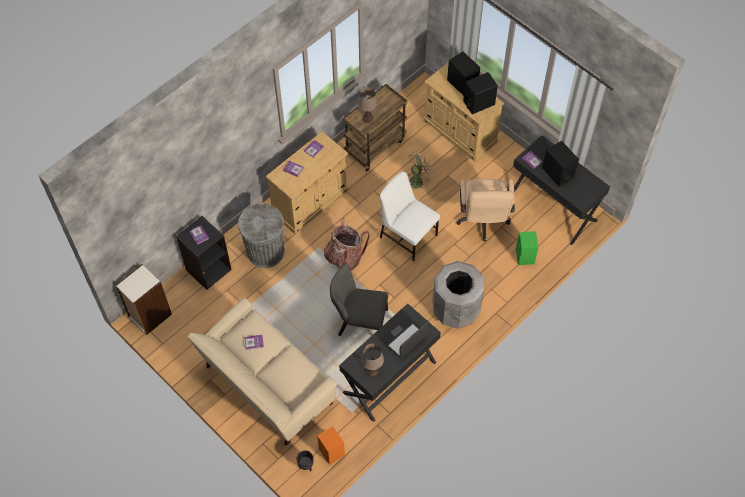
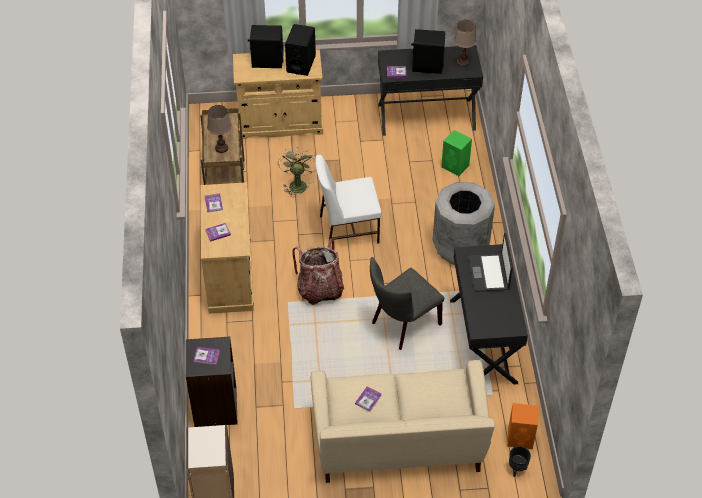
camera: 50 degrees left, 10 degrees down
(265, 251) = (246, 346): grey trash can -> none
(372, 371) = (502, 318): brown table lamp -> brown table lamp (463, 62)
(482, 221) = (390, 169): beige office chair -> none

